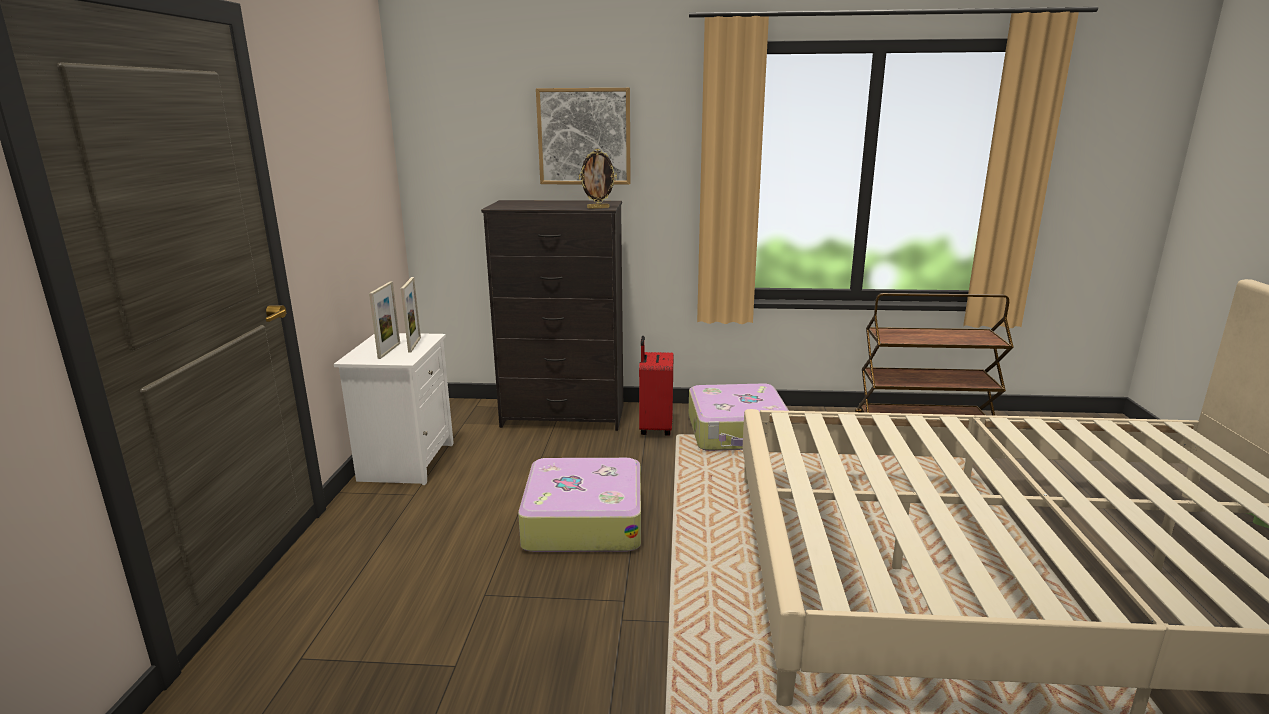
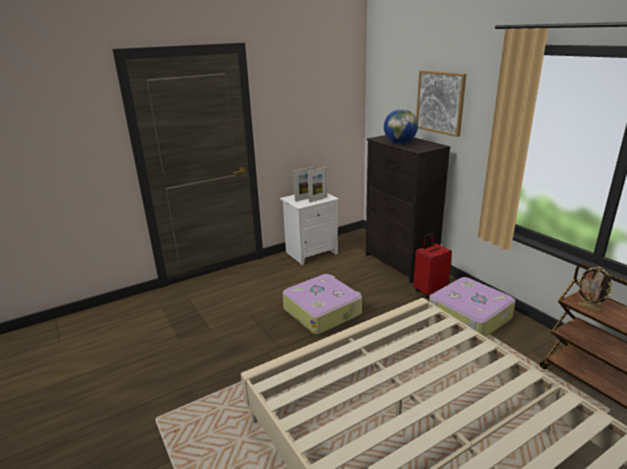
camera: 55 degrees right, 5 degrees up
(550, 206) = (399, 143): none -> globe
(598, 208) = (415, 149): picture frame -> picture frame (588, 308)

